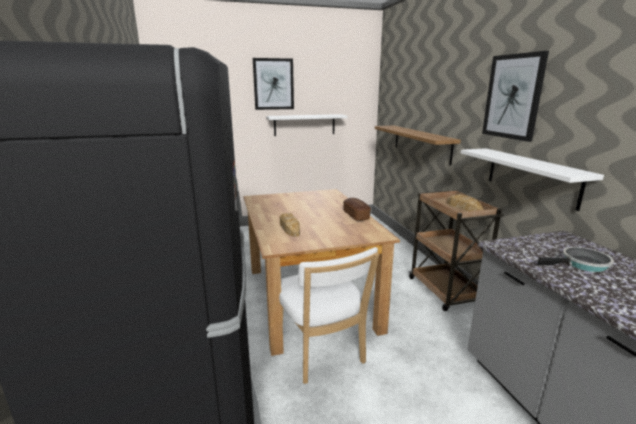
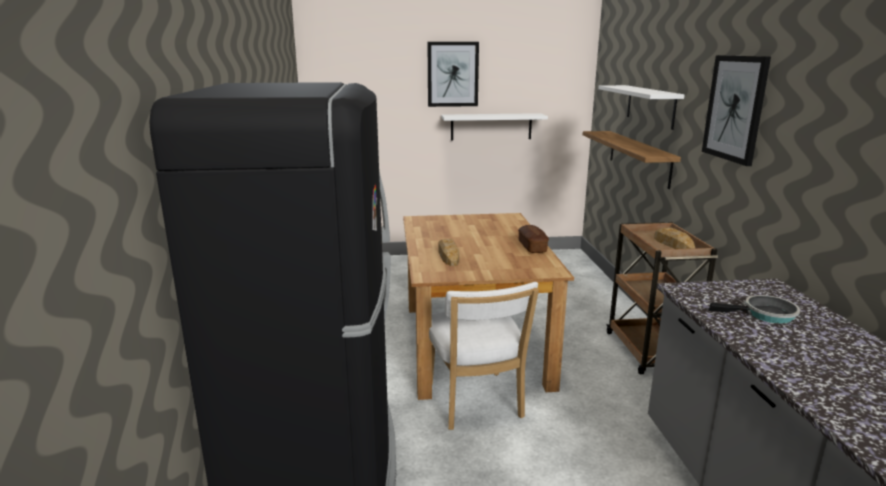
camera: 10 degrees right, 0 degrees up
(531, 176) = (749, 210): white shelf -> white shelf (650, 106)

